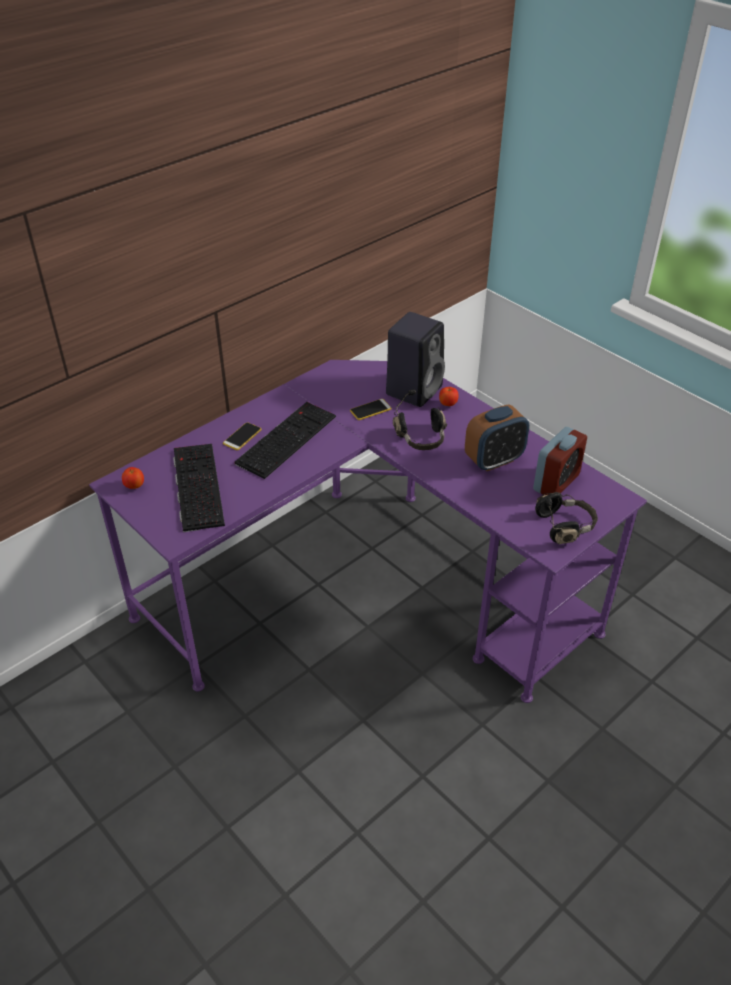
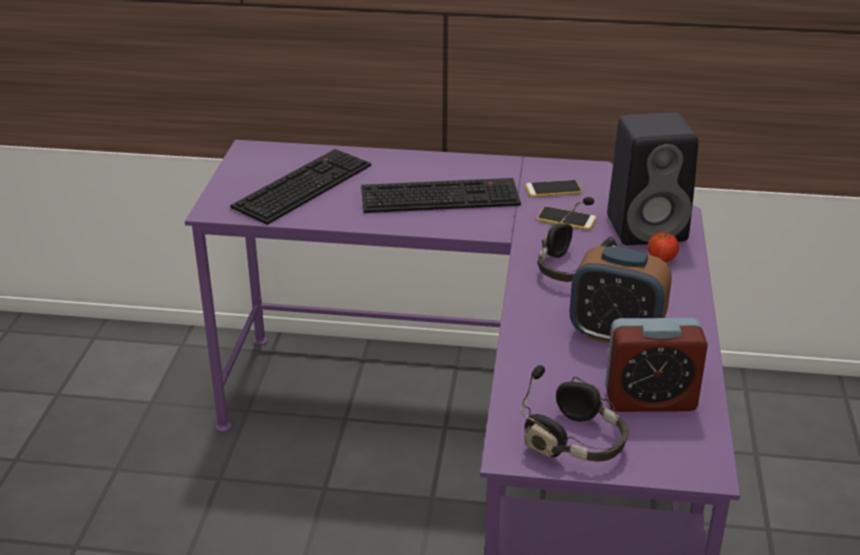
camera: 50 degrees right, 10 degrees down
(134, 486) = (260, 159): apple -> none
(242, 437) = (407, 174): phone -> phone (553, 189)

